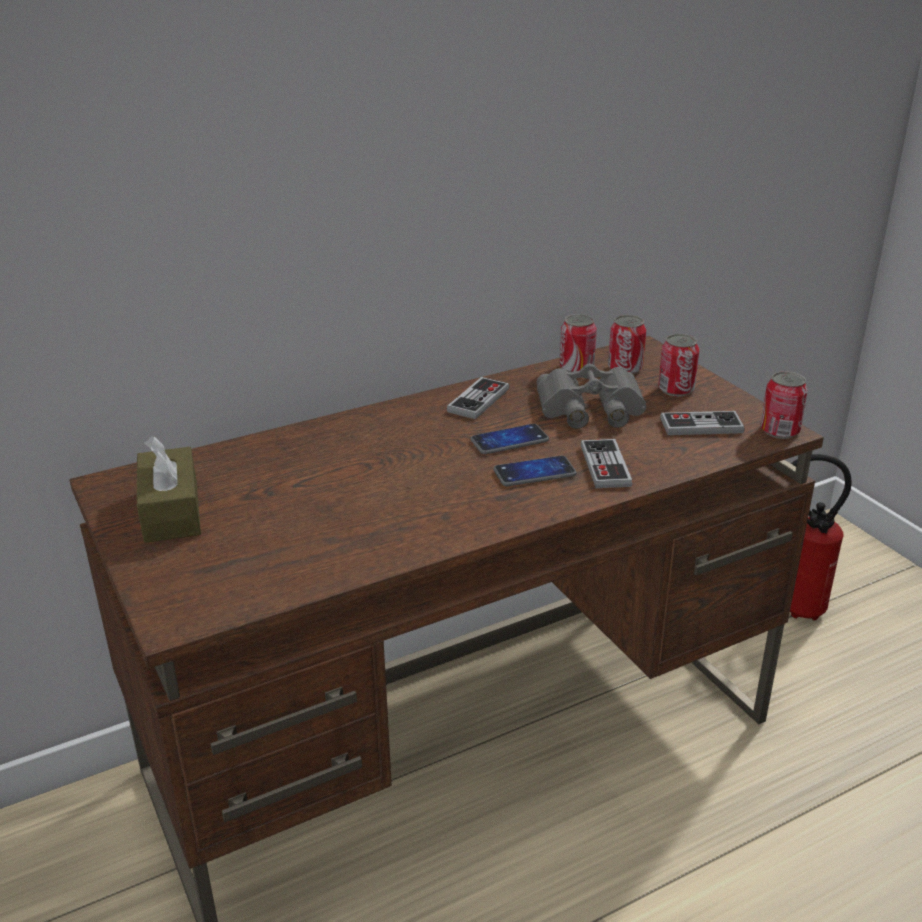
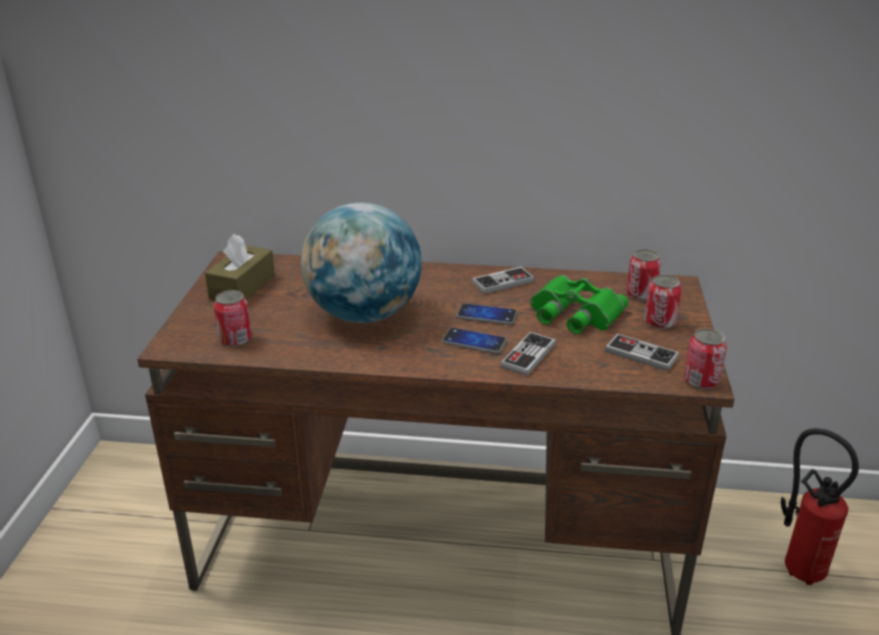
camera: 35 degrees right, 0 degrees up
(374, 488) = (363, 314): none -> globe
(576, 368) = (604, 282): can -> can (235, 339)
(590, 409) = (573, 314): grey binoculars -> green binoculars

